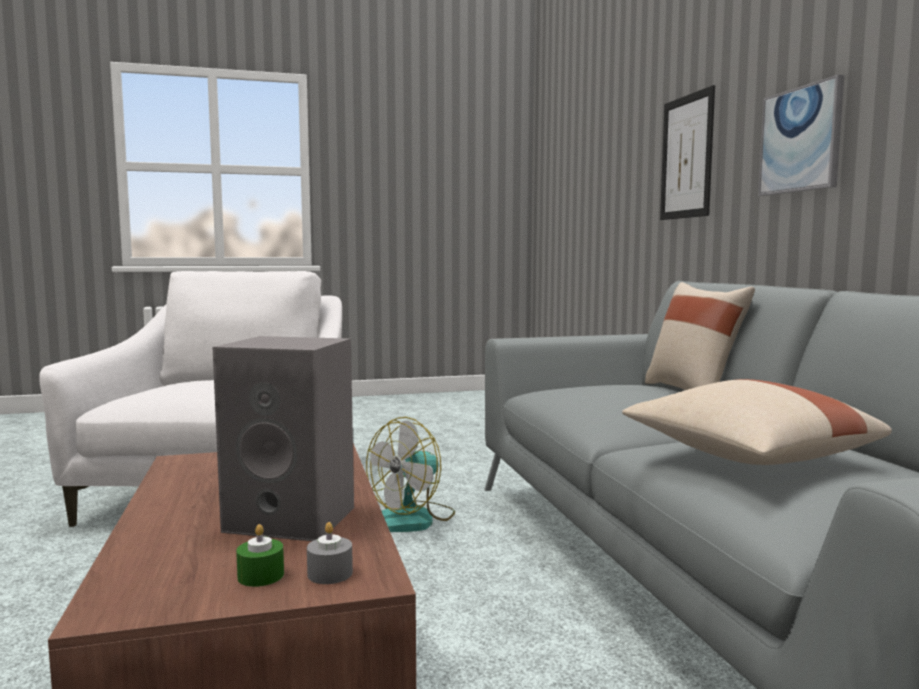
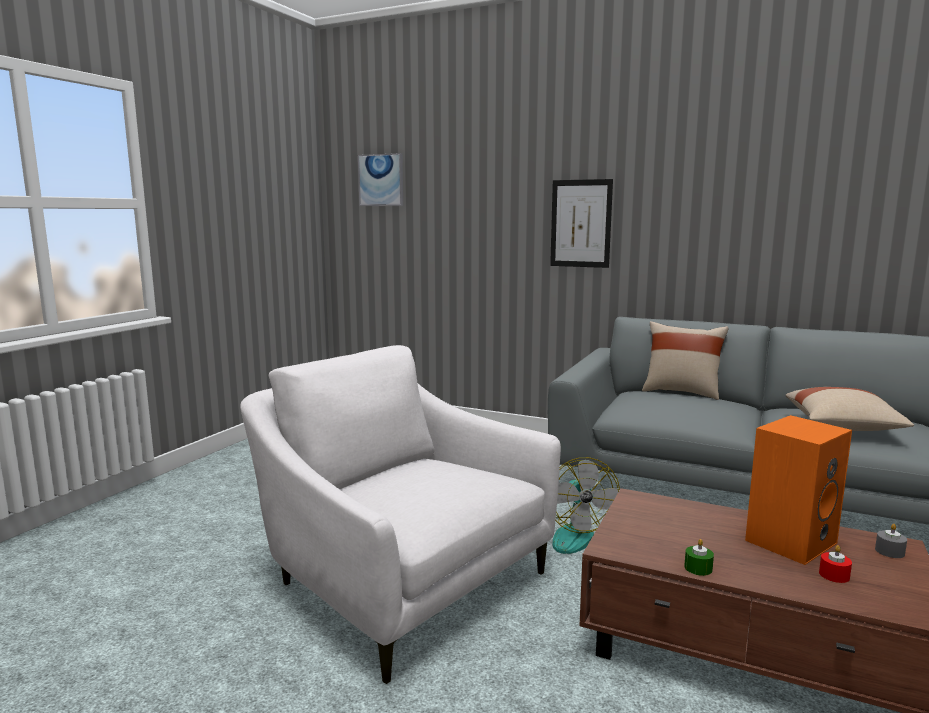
camera: 50 degrees left, 5 degrees up
(202, 549) = (834, 575): none -> red candle
(261, 576) = (887, 568): green candle -> green candle (698, 568)
(294, 518) = (790, 540): grey speaker -> orange speaker
(801, 140) = (698, 230): picture -> picture (381, 180)

